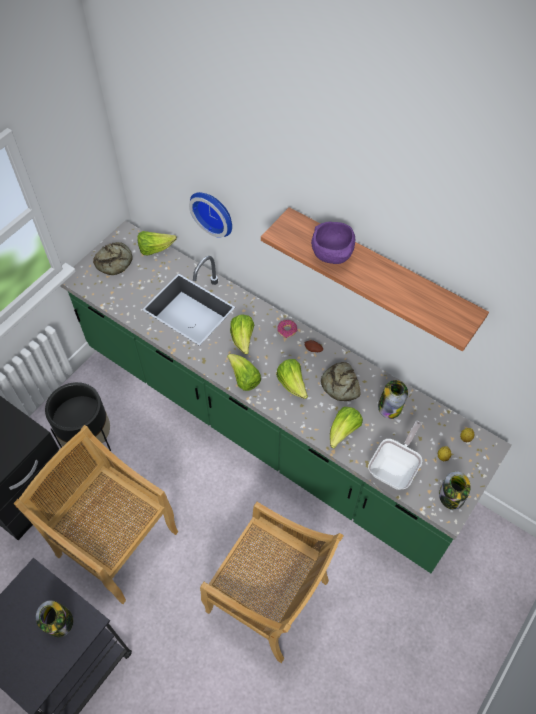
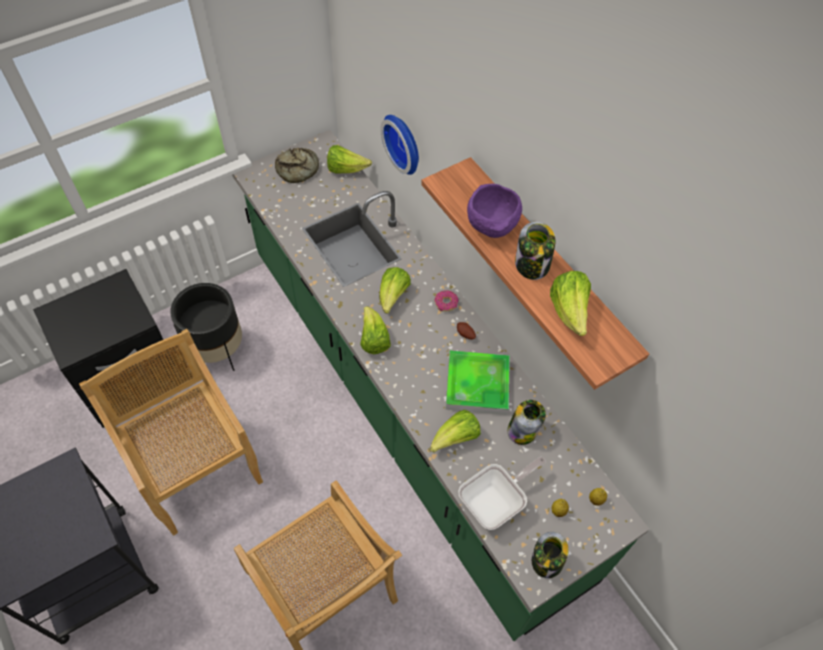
camera: 20 degrees right, 0 degrees up
(59, 622) = (67, 525): jar -> jar (532, 265)
(292, 384) = (424, 364): lettuce -> lettuce (569, 311)
(340, 385) = (477, 384): bread -> tray

